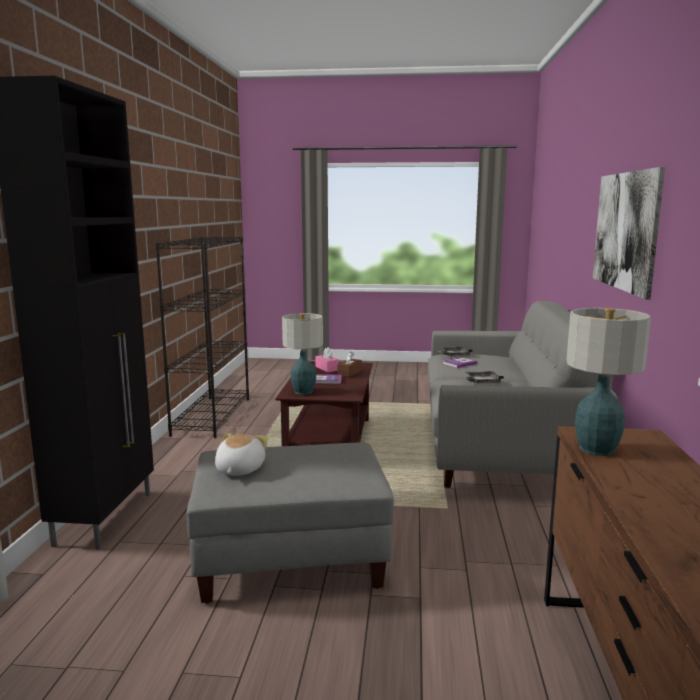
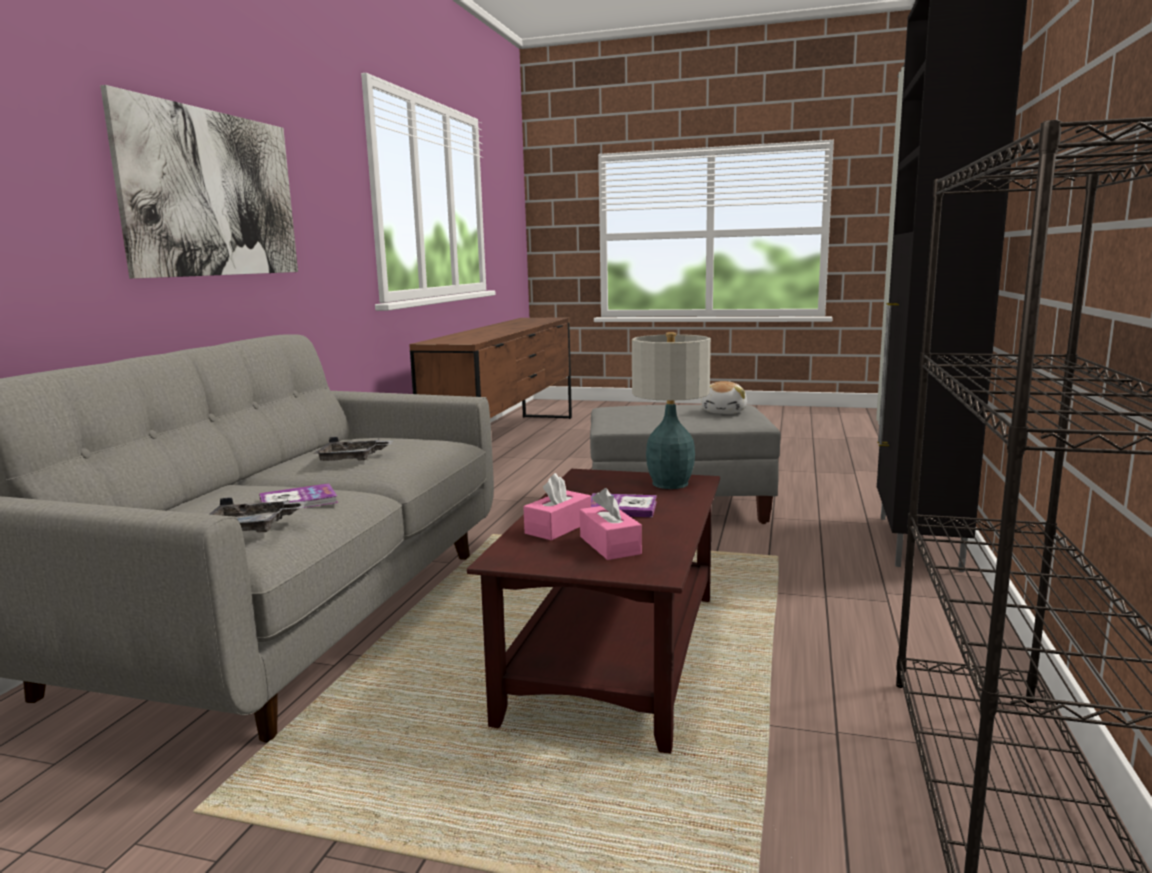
camera: 170 degrees left, 0 degrees up
(349, 373) = (558, 527): brown tissue box -> pink tissue box
(597, 449) = (478, 339): table lamp -> none

